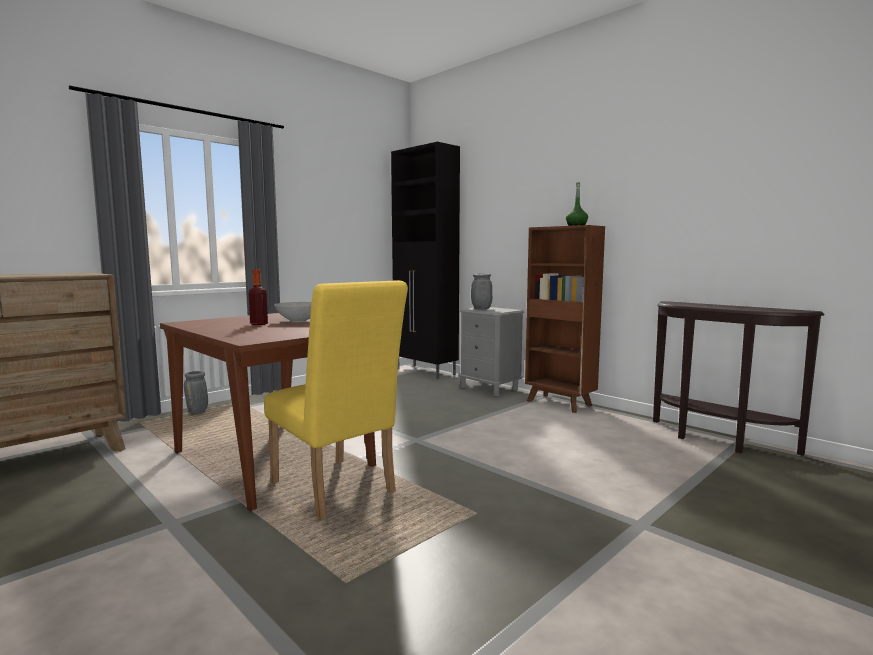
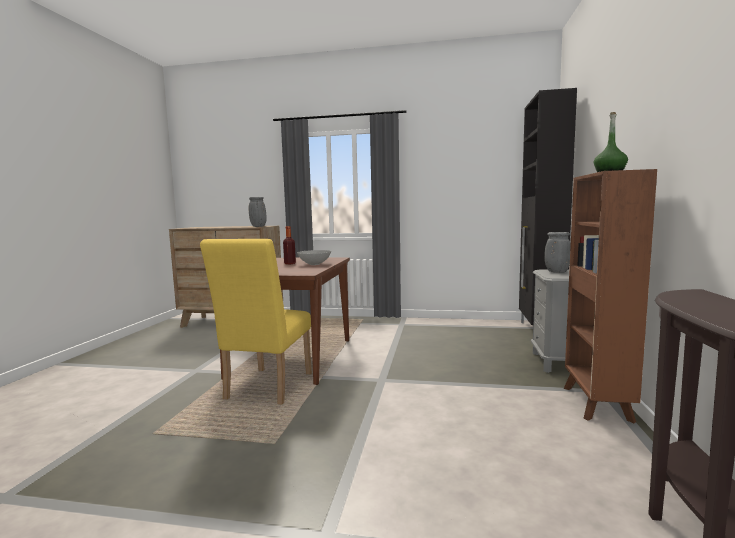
camera: 55 degrees right, 0 degrees up
(198, 412) = (333, 320): grey vase -> grey vase (258, 226)

